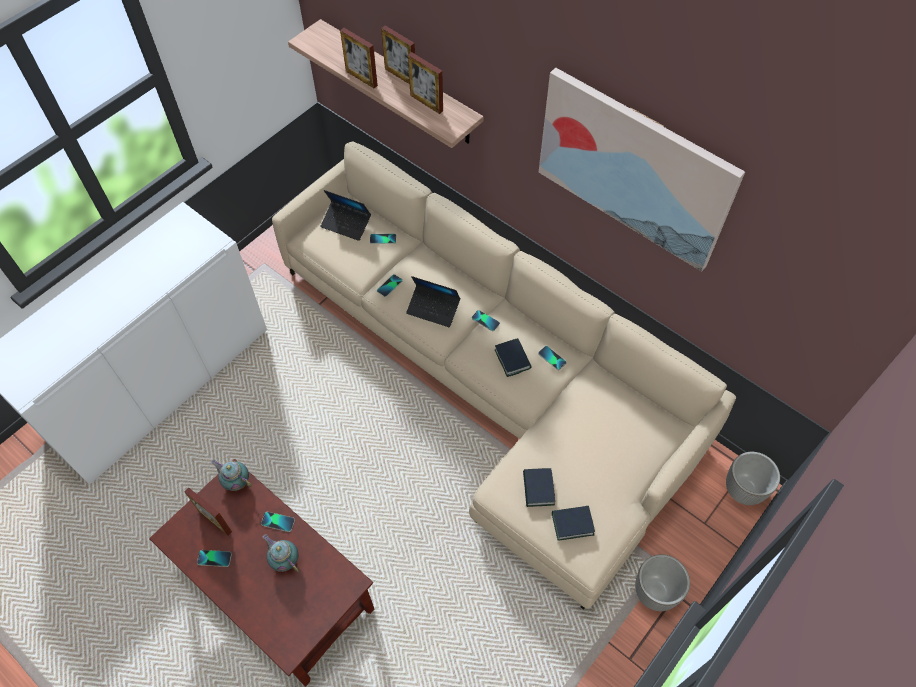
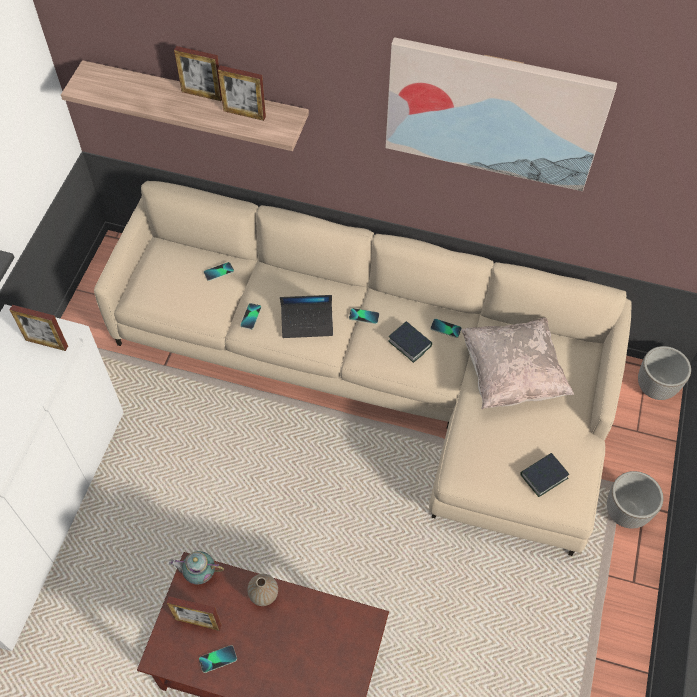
camera: 25 degrees left, 0 degrees up
(278, 522) = (263, 594): phone -> vase
(285, 560) = (291, 628): teapot -> none
(346, 224) = (172, 269): laptop -> none
(361, 78) = (163, 109): picture frame -> picture frame (46, 343)
(538, 489) = (496, 457): book -> none
(590, 422) = (511, 375): none -> beige pillow

